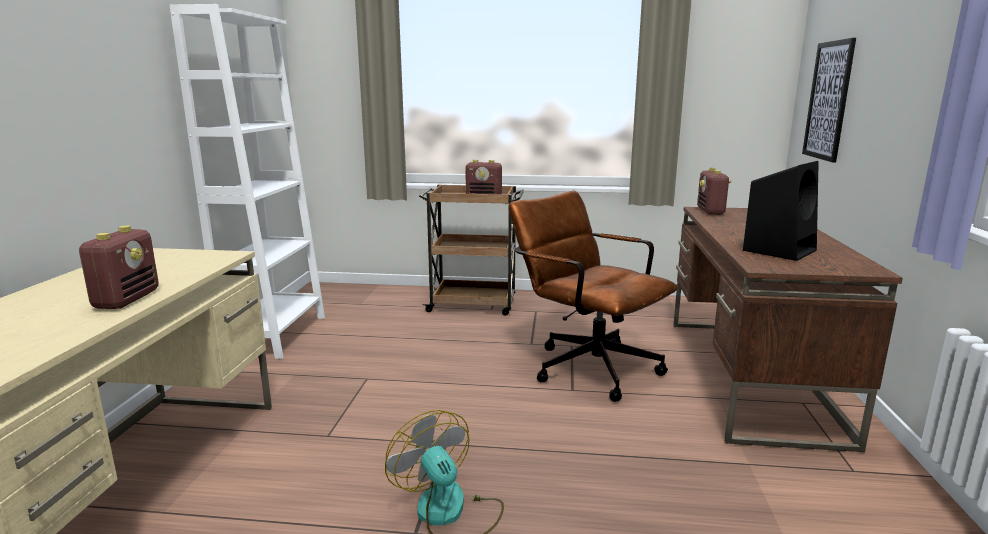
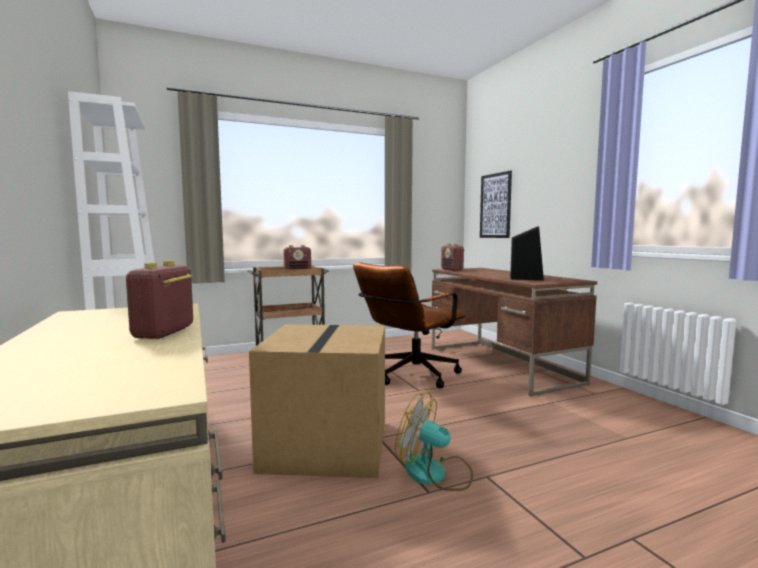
camera: 30 degrees left, 10 degrees down
(127, 299) = (164, 333): radio -> radio turned 150 degrees counterclockwise
(383, 433) = (325, 444): none -> cardboard box
(586, 365) = (409, 376): brown office chair -> brown office chair turned 60 degrees counterclockwise

